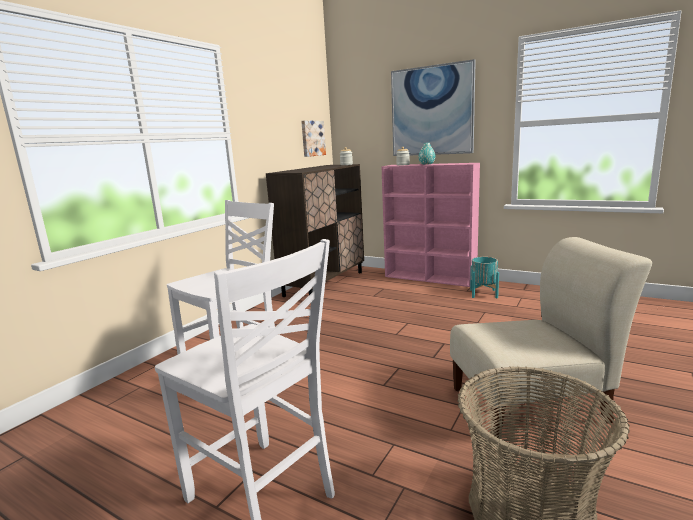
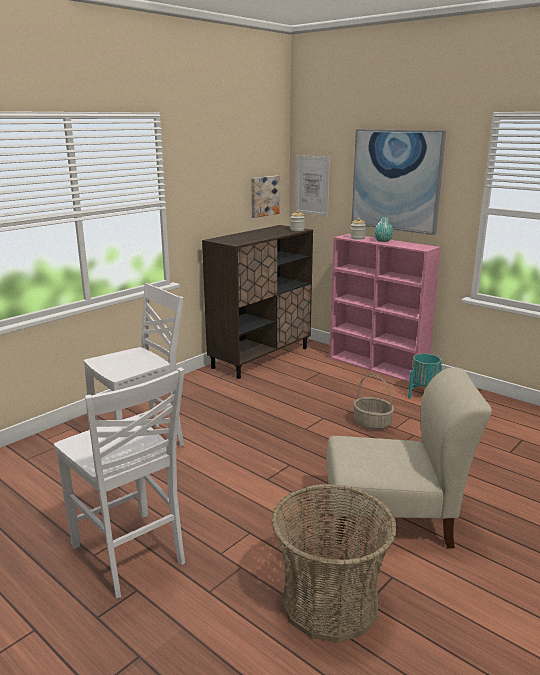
camera: 10 degrees right, 5 degrees up
(353, 128) = (312, 185): none -> picture
(455, 321) = (372, 423): none -> basket

